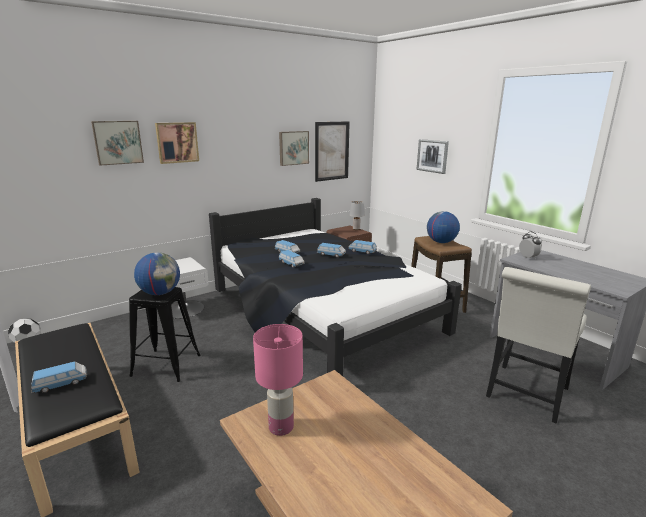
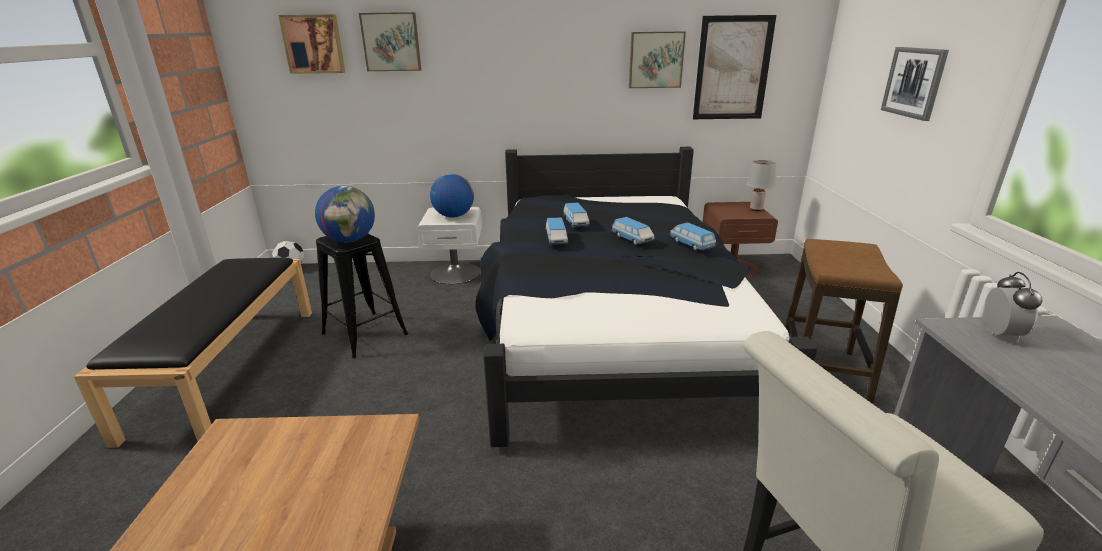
camera: 35 degrees right, 5 degrees up
(61, 384) = (179, 315): toy car -> none
(177, 142) = (467, 44): picture -> picture (314, 44)
(281, 427) = (247, 463): pink table lamp -> none
(441, 242) = (848, 257): globe -> globe (453, 216)

